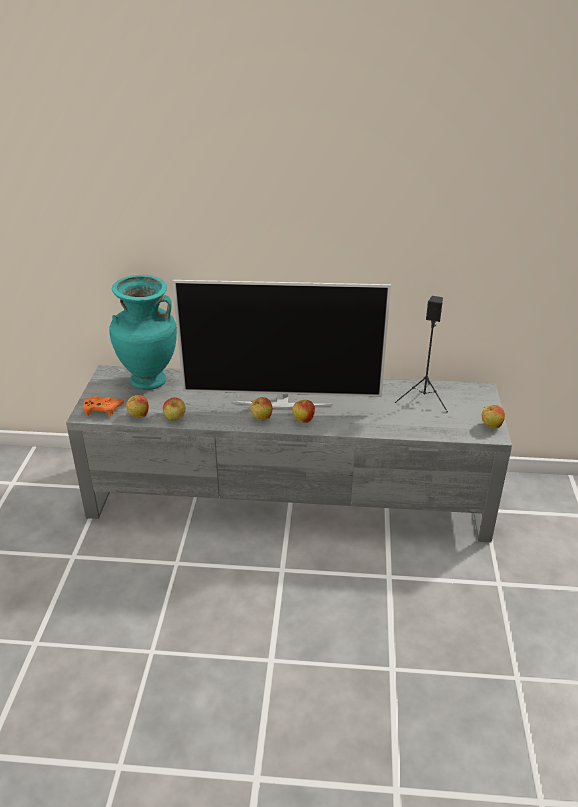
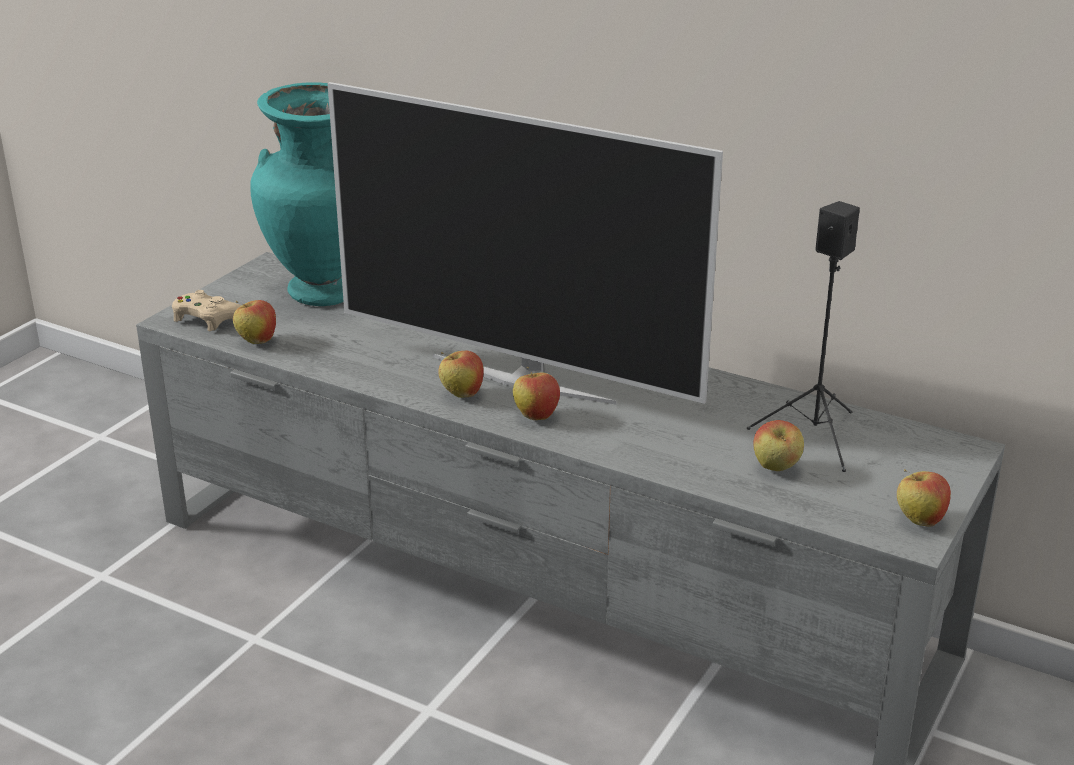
camera: 25 degrees right, 5 degrees down
(102, 409) = (209, 318): orange game controller -> beige game controller
(175, 419) = (311, 360): apple -> apple (776, 469)

